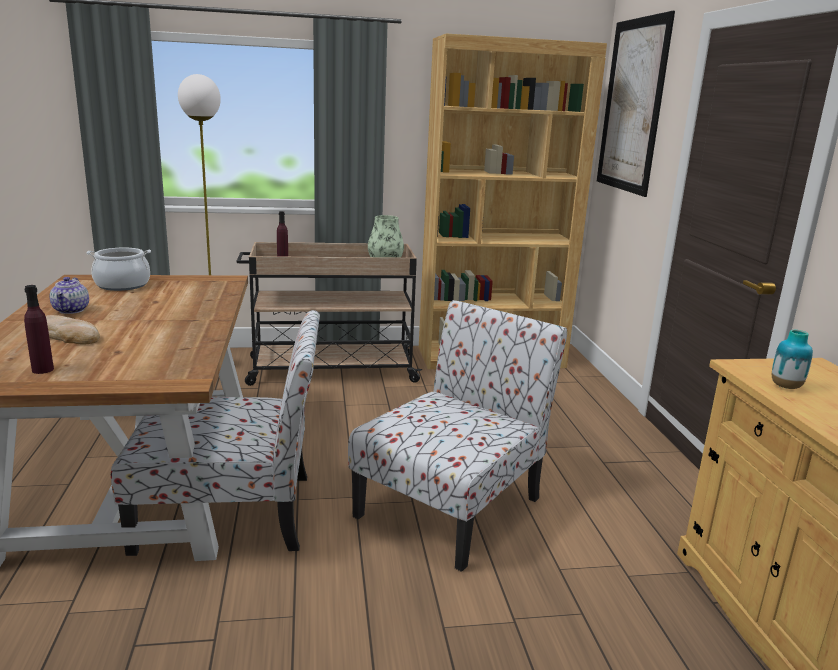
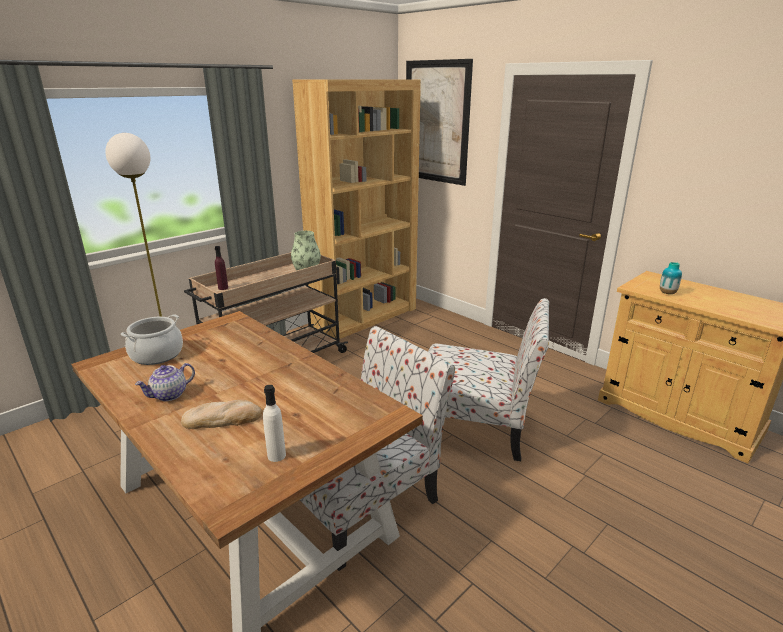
camera: 35 degrees left, 5 degrees up
(42, 370) = (276, 455): purple bottle -> white bottle
(71, 310) = (169, 395): teapot -> teapot turned 90 degrees clockwise
(452, 505) = (475, 426): chair -> chair turned 105 degrees clockwise

